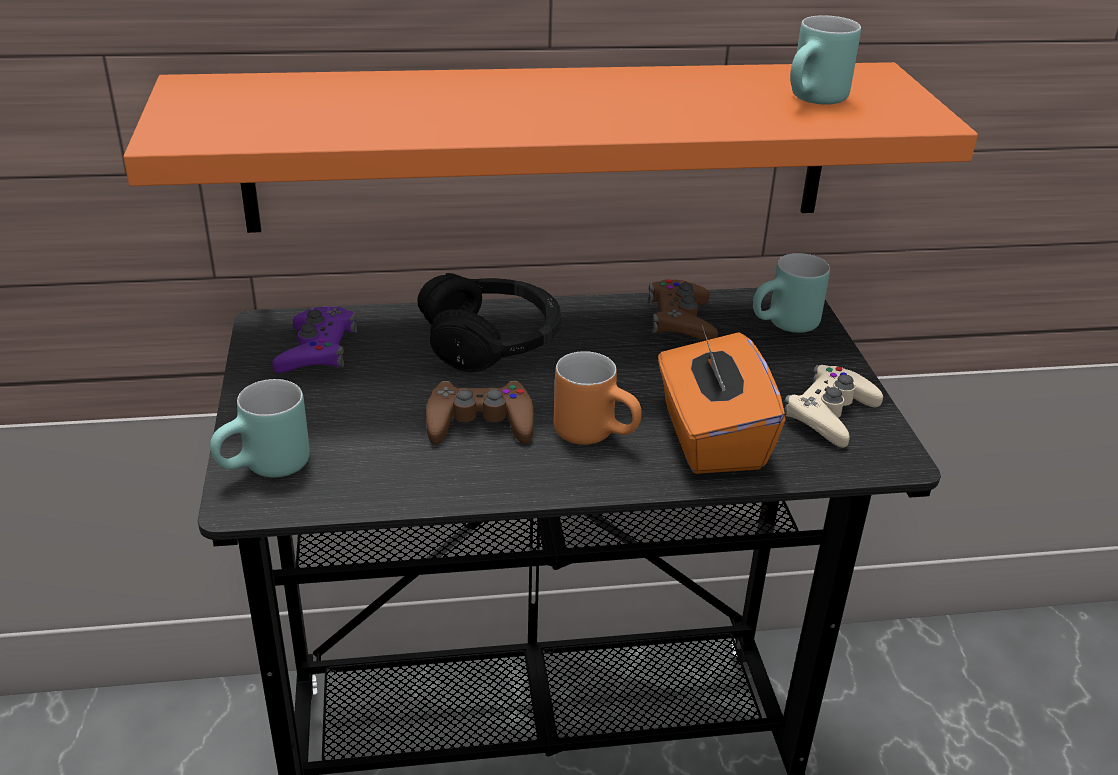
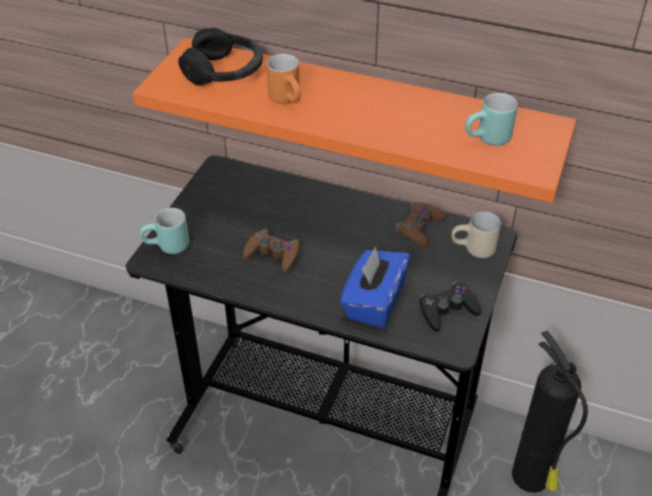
camera: 30 degrees right, 10 degrees up
(317, 350) = (230, 189): purple game controller -> none
(492, 341) = (313, 210): black headphones -> black headphones (224, 71)
(597, 433) = (322, 280): orange mug -> orange mug (289, 100)
(710, 438) = (373, 302): orange tissue box -> blue tissue box
(786, 327) = (473, 251): turquoise mug -> beige mug
(830, 414) = (447, 311): beige game controller -> black game controller
(884, 710) = (532, 478): none -> fire extinguisher

